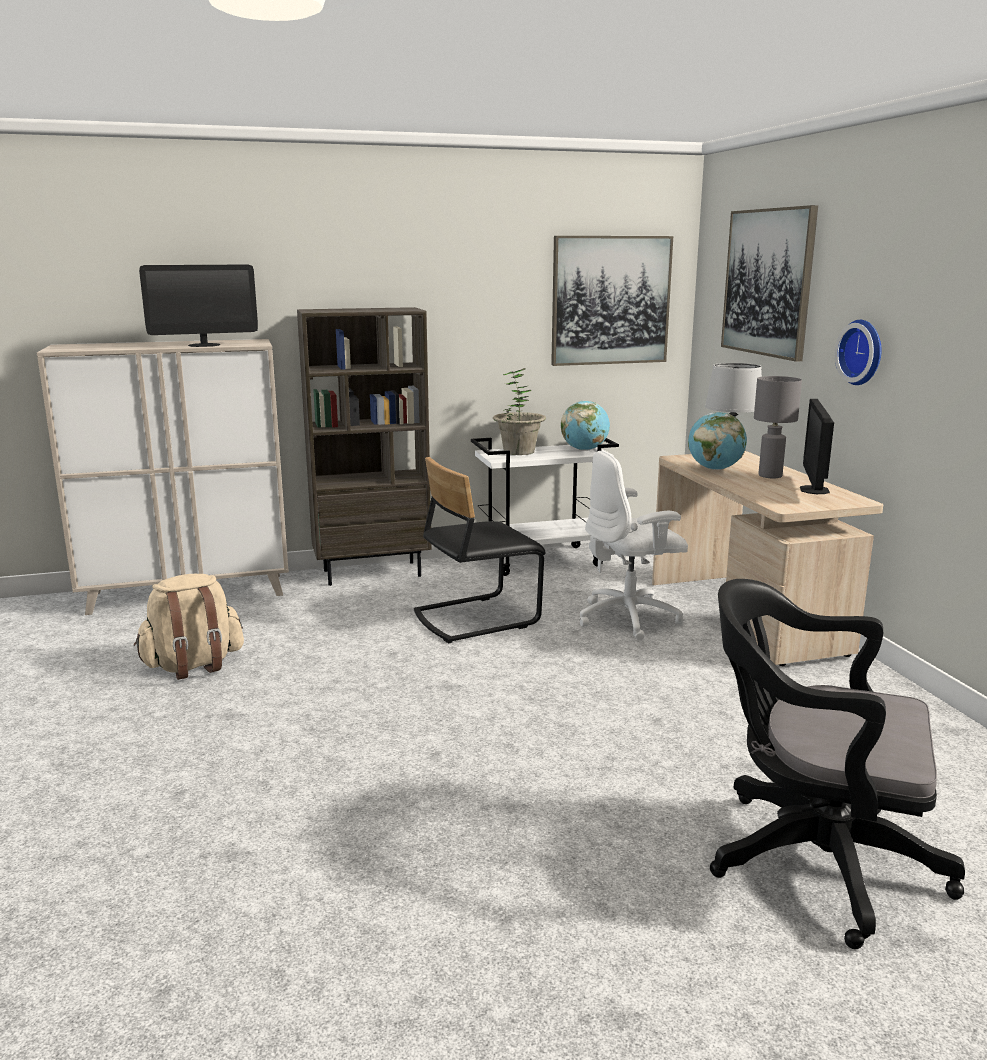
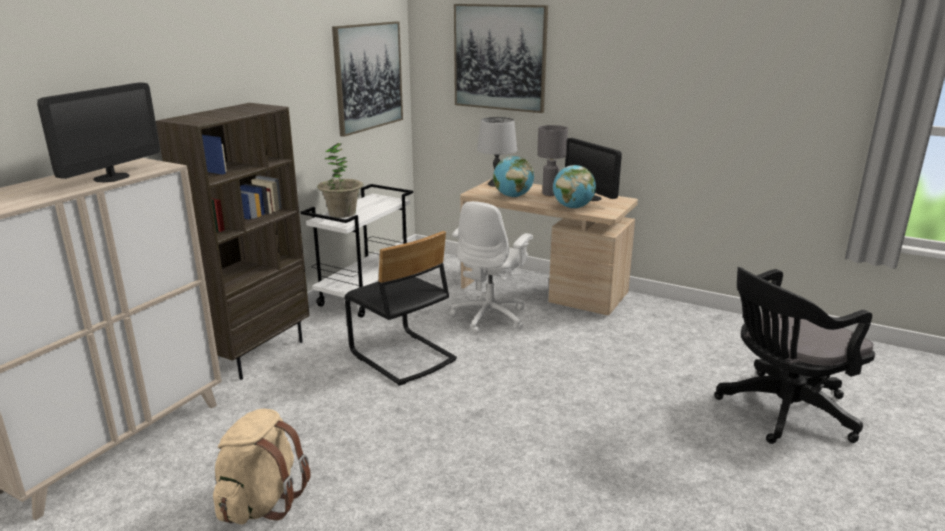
camera: 45 degrees left, 5 degrees up
(475, 618) = (402, 357): black chair -> black chair turned 60 degrees counterclockwise
(584, 450) = (382, 200): globe -> globe (573, 207)
(863, 352) = (603, 104): wall clock -> none

